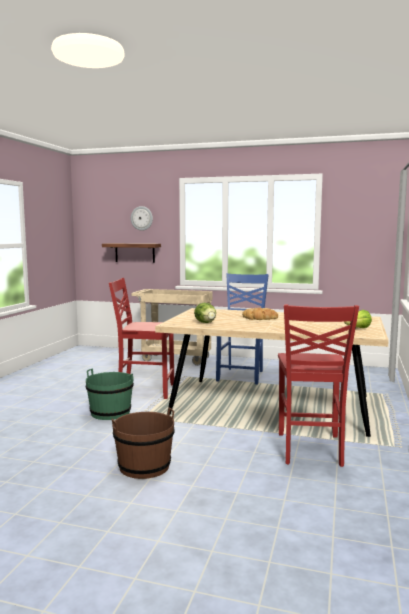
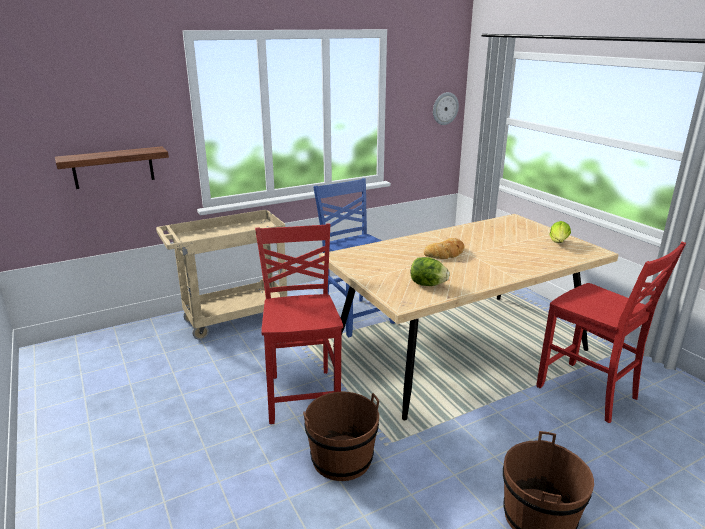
camera: 45 degrees left, 15 degrees up
(110, 413) = (342, 458): green bucket -> brown bucket
(142, 218) = (118, 105): wall clock -> wall clock (445, 108)
(144, 390) = (303, 394): red chair -> red chair turned 120 degrees clockwise

